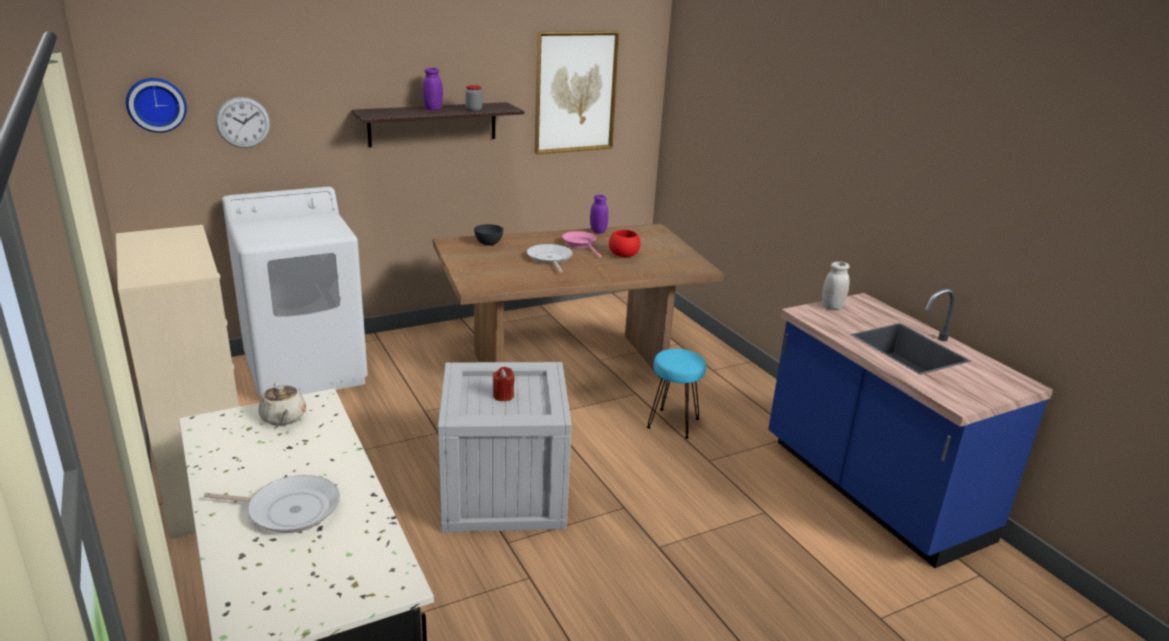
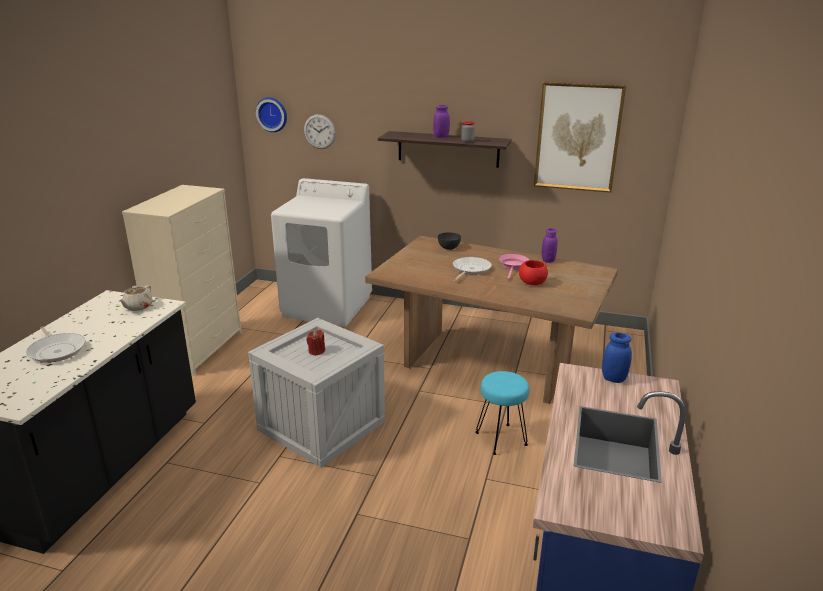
camera: 45 degrees right, 0 degrees up
(832, 307) = (613, 379): white jar -> blue jar

